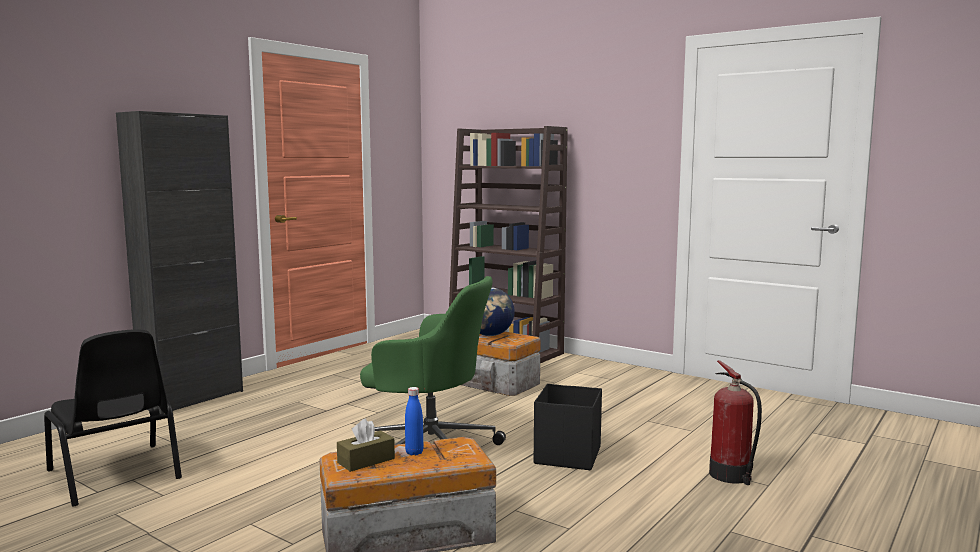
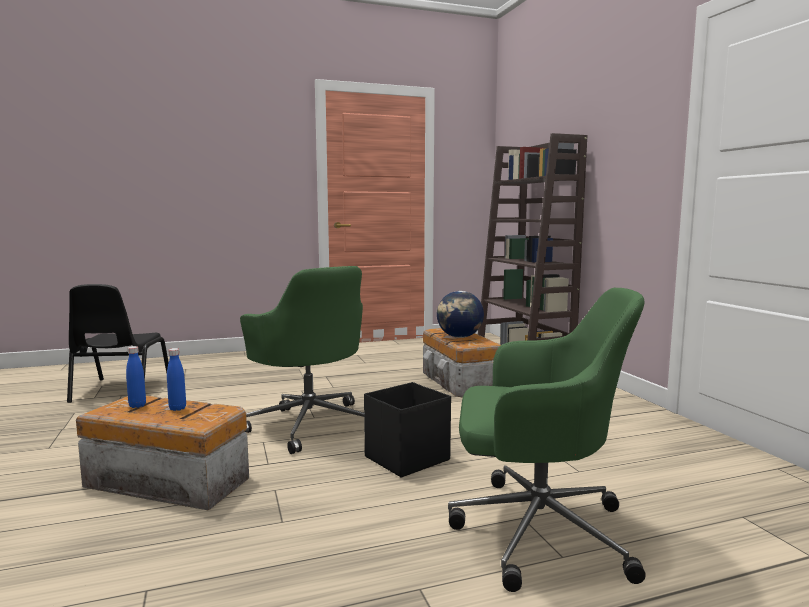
camera: 35 degrees right, 0 degrees up
(192, 399) = (246, 354): black cabinet -> none
(366, 461) = (137, 405): brown tissue box -> blue bottle
(731, 476) = (535, 531): fire extinguisher -> green office chair

